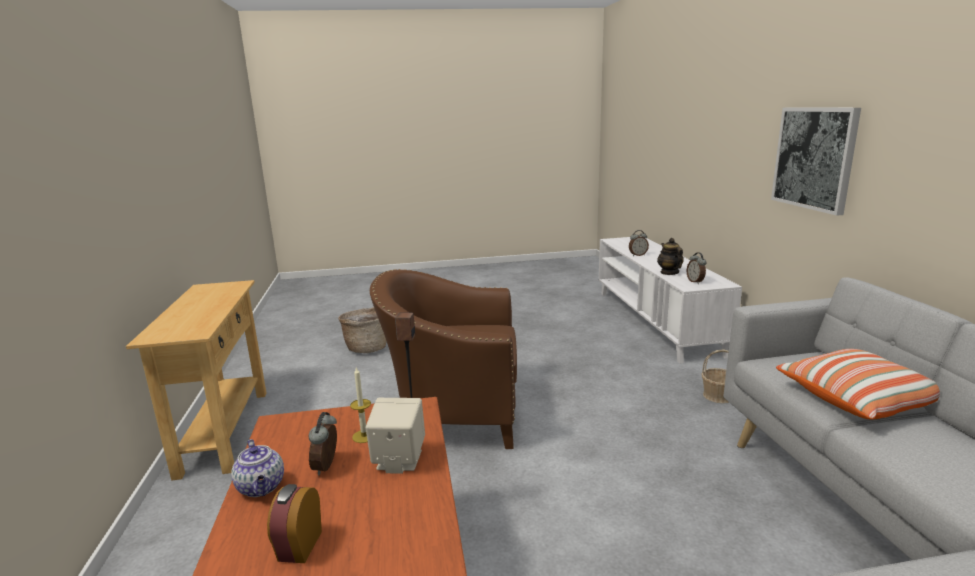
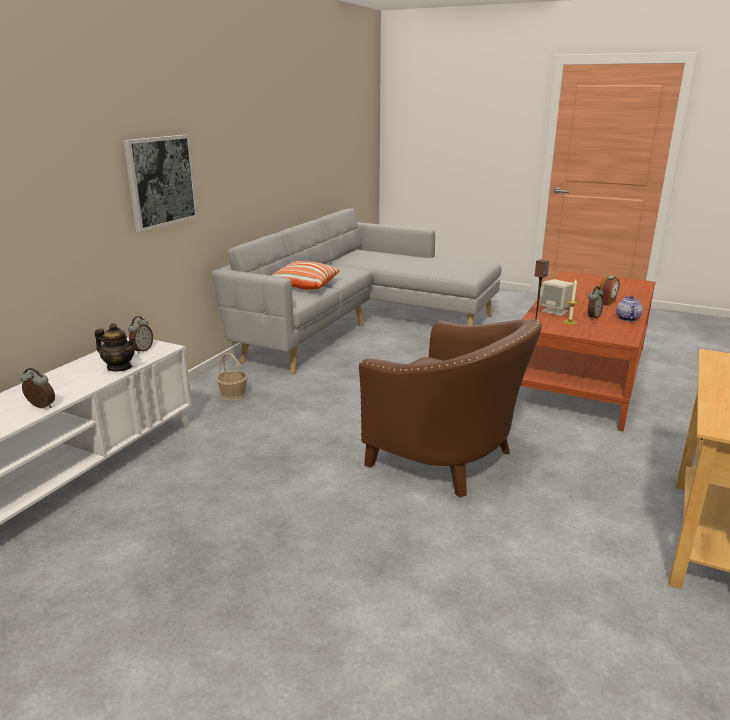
camera: 145 degrees left, 5 degrees up
(367, 348) = (487, 631): basket -> none
(669, 272) = (119, 367): teapot -> teapot turned 90 degrees counterclockwise

